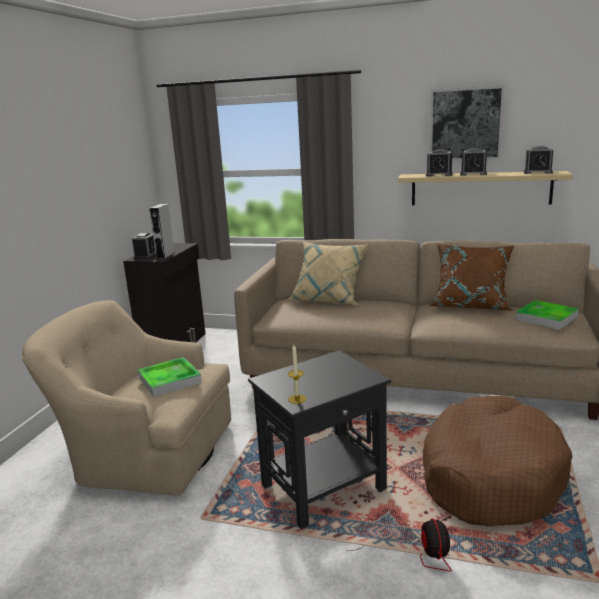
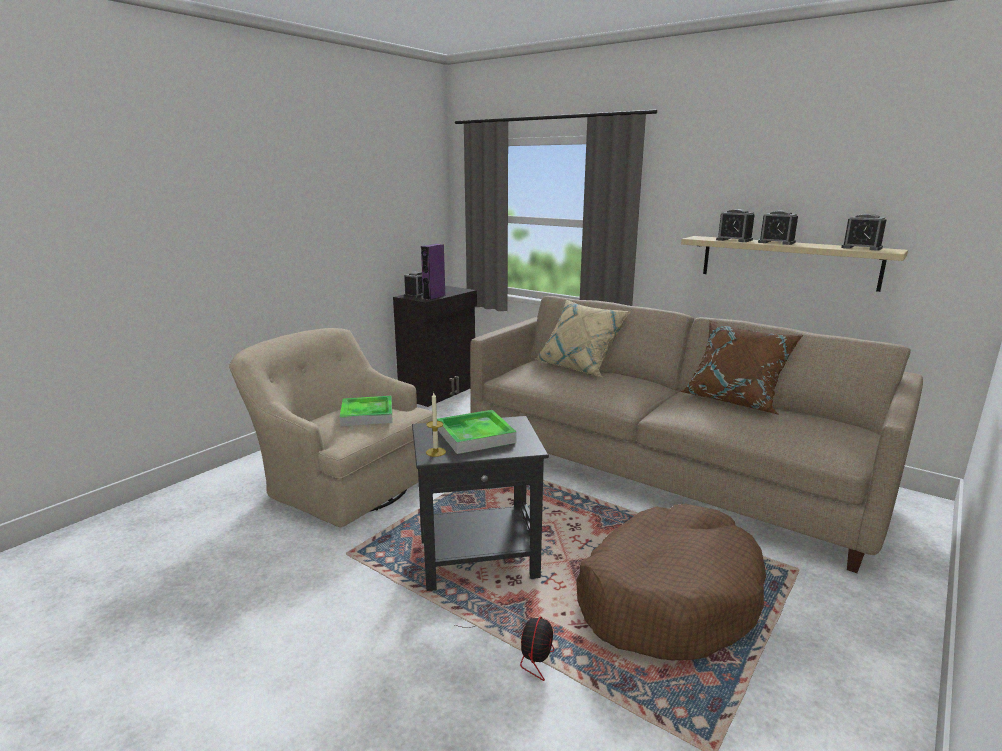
camera: 20 degrees right, 0 degrees up
(165, 255) = (434, 297): grey speaker -> purple speaker
(465, 124) = (777, 180): picture -> none
(546, 318) = (816, 430): tray -> tray (475, 436)

